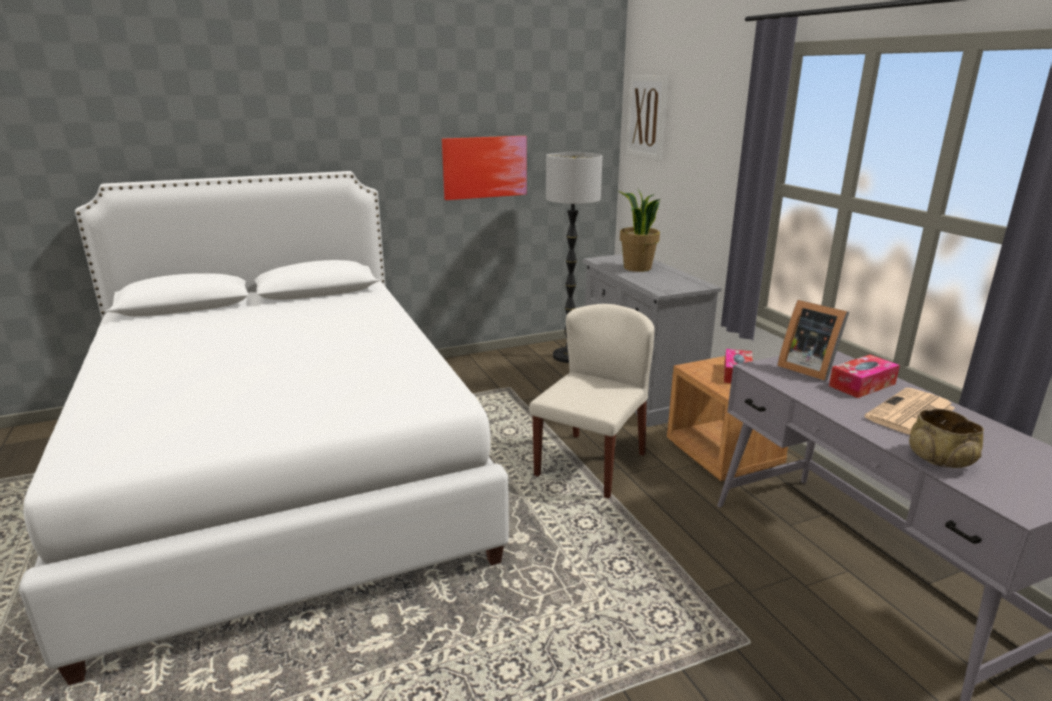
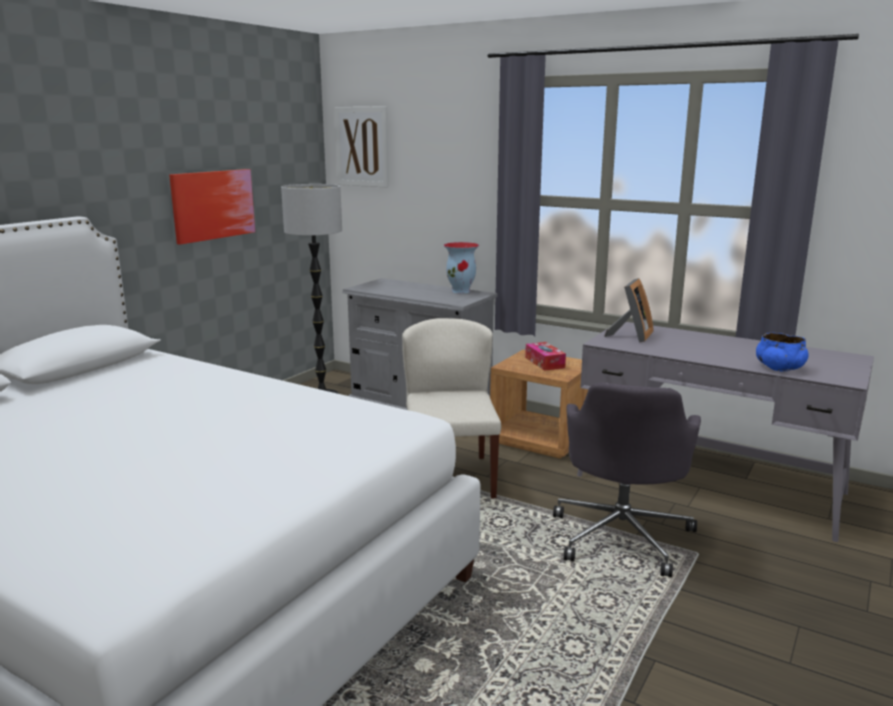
camera: 35 degrees left, 5 degrees down
(637, 268) = (405, 289): potted plant -> none
(687, 279) = (461, 291): none -> vase
(689, 586) = (622, 535): none -> grey office chair
(807, 368) = (631, 336): picture frame -> picture frame turned 75 degrees counterclockwise
(862, 385) = (677, 338): tissue box -> none
(910, 414) = (727, 348): newspaper -> none
(939, 459) = (779, 368): beige bowl -> blue bowl

